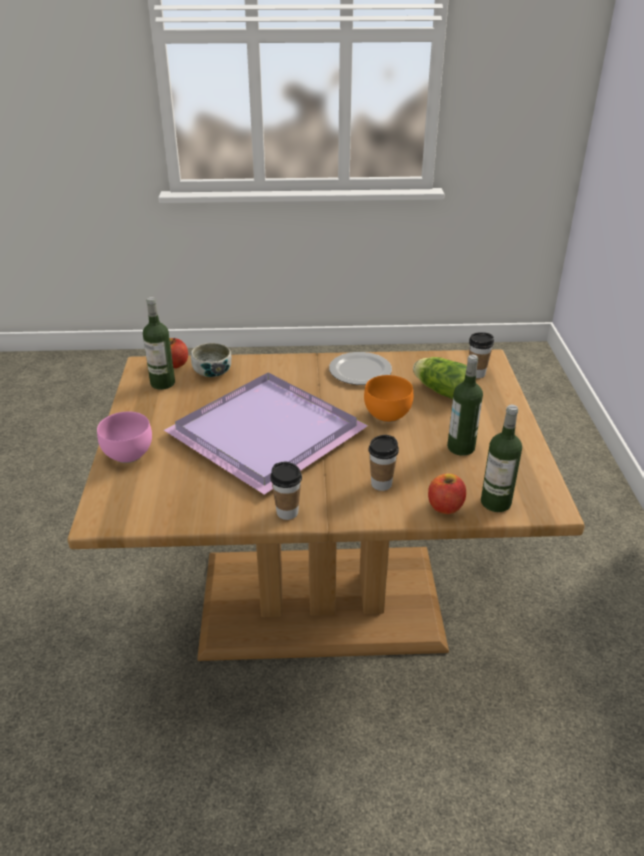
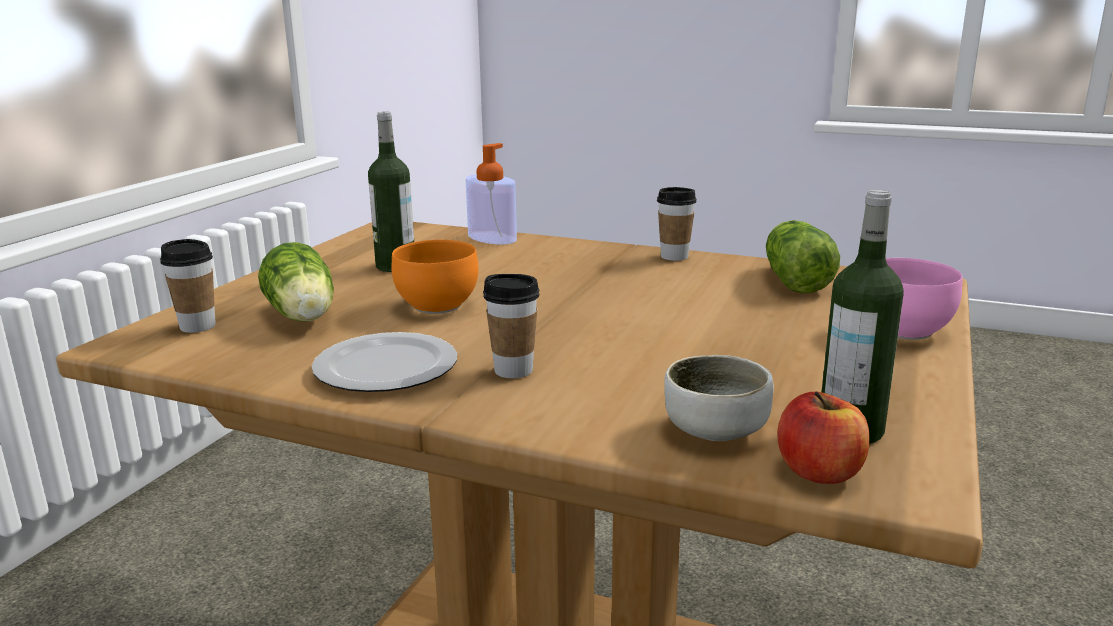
camera: 155 degrees left, 15 degrees down
(192, 498) = (794, 280): none -> lettuce
(270, 433) = (646, 316): purple tray -> none
(381, 484) = (539, 258): cup -> cup (513, 370)
(445, 506) = (492, 238): apple -> soap dispenser
(495, 502) = (436, 233): bottle -> none

